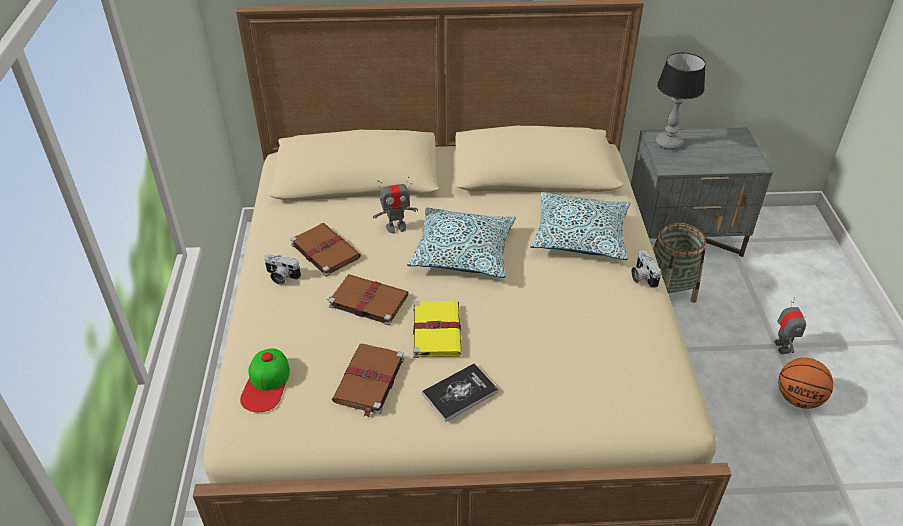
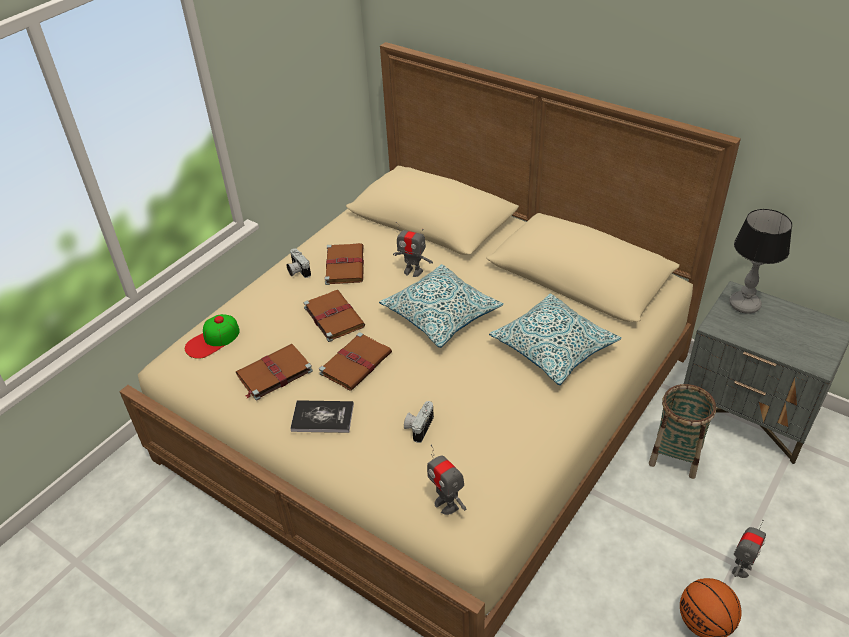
camera: 40 degrees right, 0 degrees up
(436, 330) = (356, 363): yellow book -> brown book
(639, 401) = (446, 504): none -> toy robot
(642, 277) = (569, 408): camera -> camera (418, 427)

